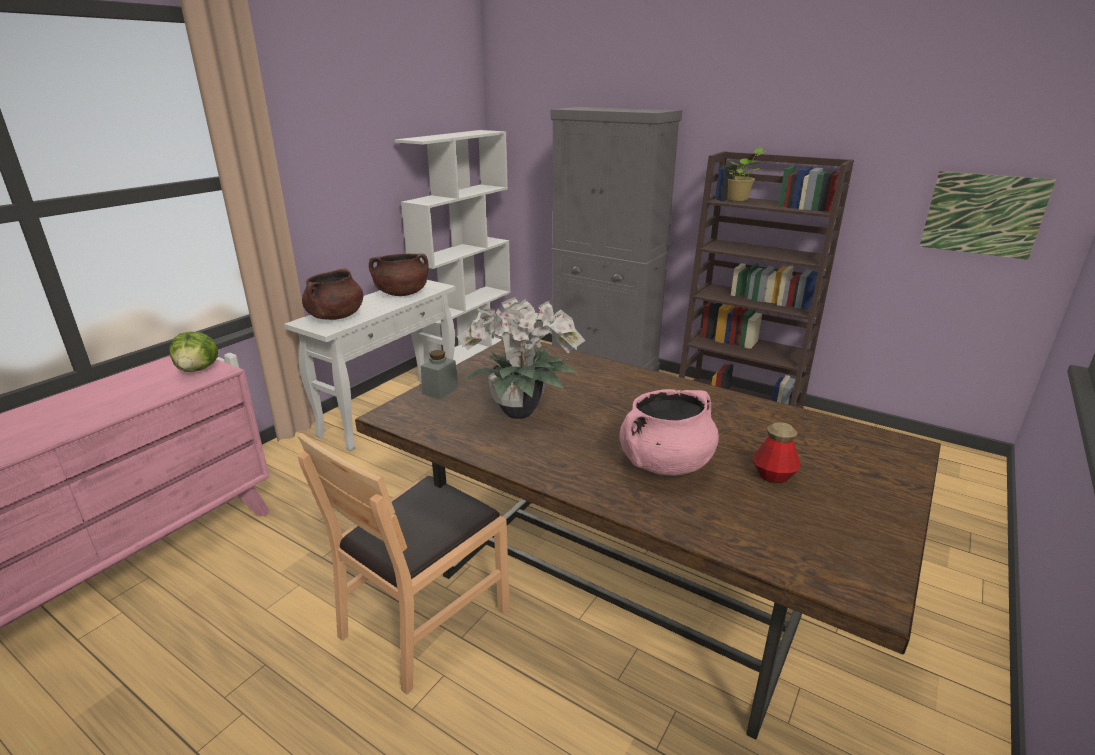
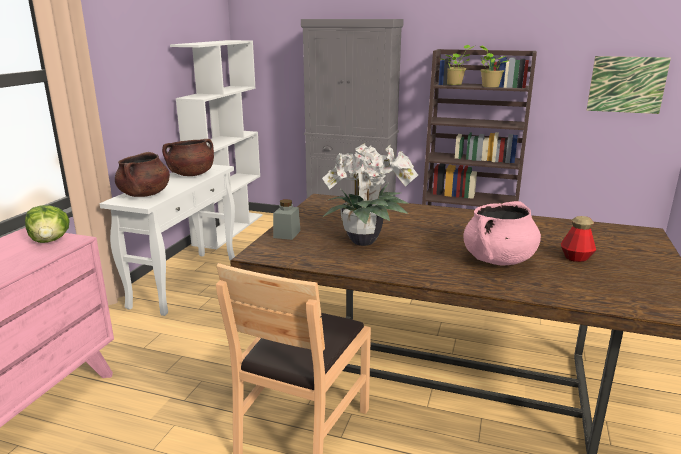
camera: 15 degrees left, 5 degrees down
(781, 206) = (489, 86): none -> potted plant

